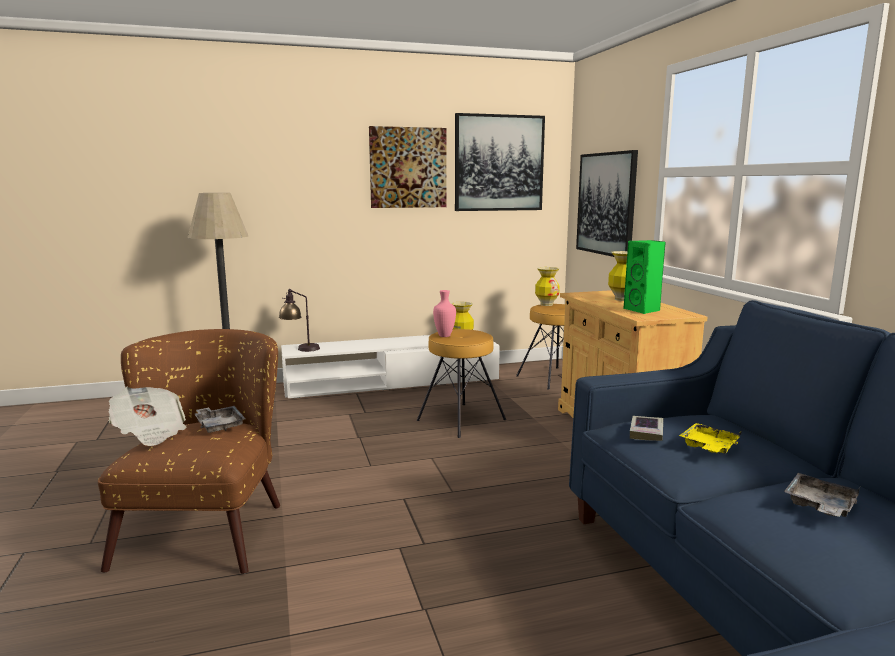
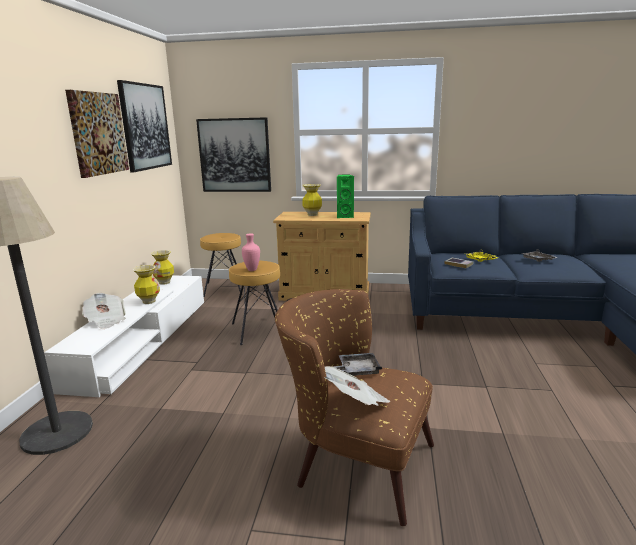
camera: 65 degrees left, 5 degrees up
(300, 348) = (79, 343): table lamp -> none
(348, 344) = (106, 321): none -> newspaper
(546, 304) = (208, 236): vase -> vase (149, 301)

